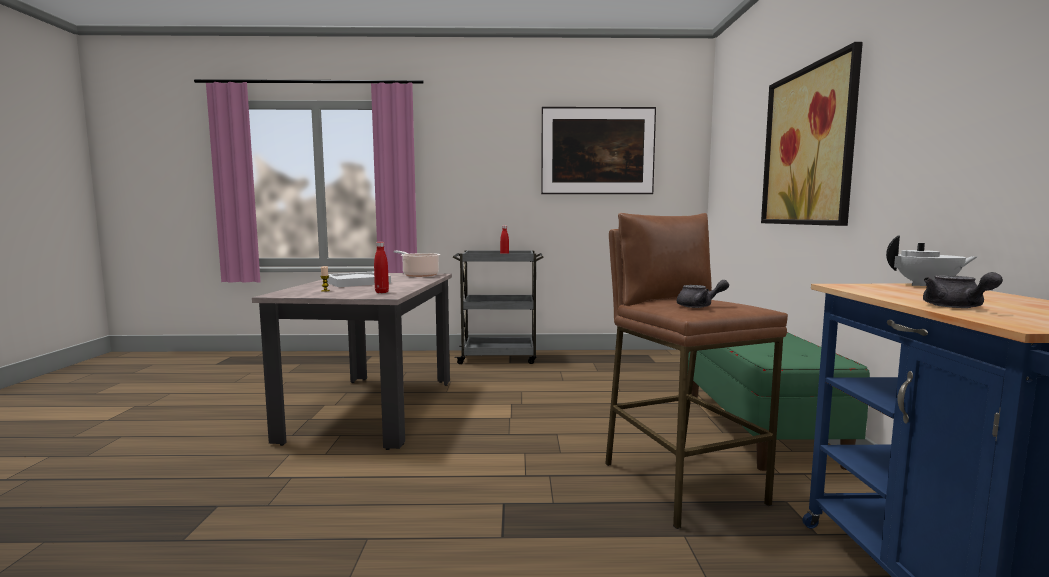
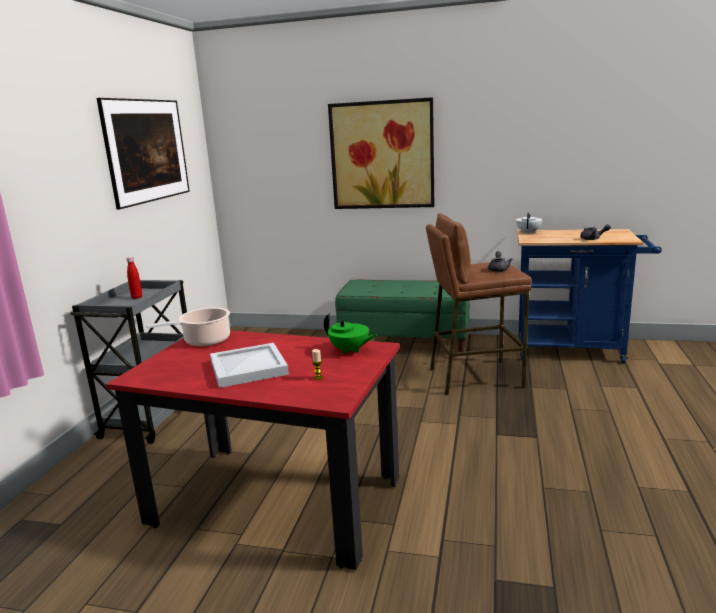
camera: 75 degrees left, 10 degrees up
(373, 408) = (276, 501): beige dining table -> red dining table
(382, 292) = (350, 350): red bottle -> green teapot

